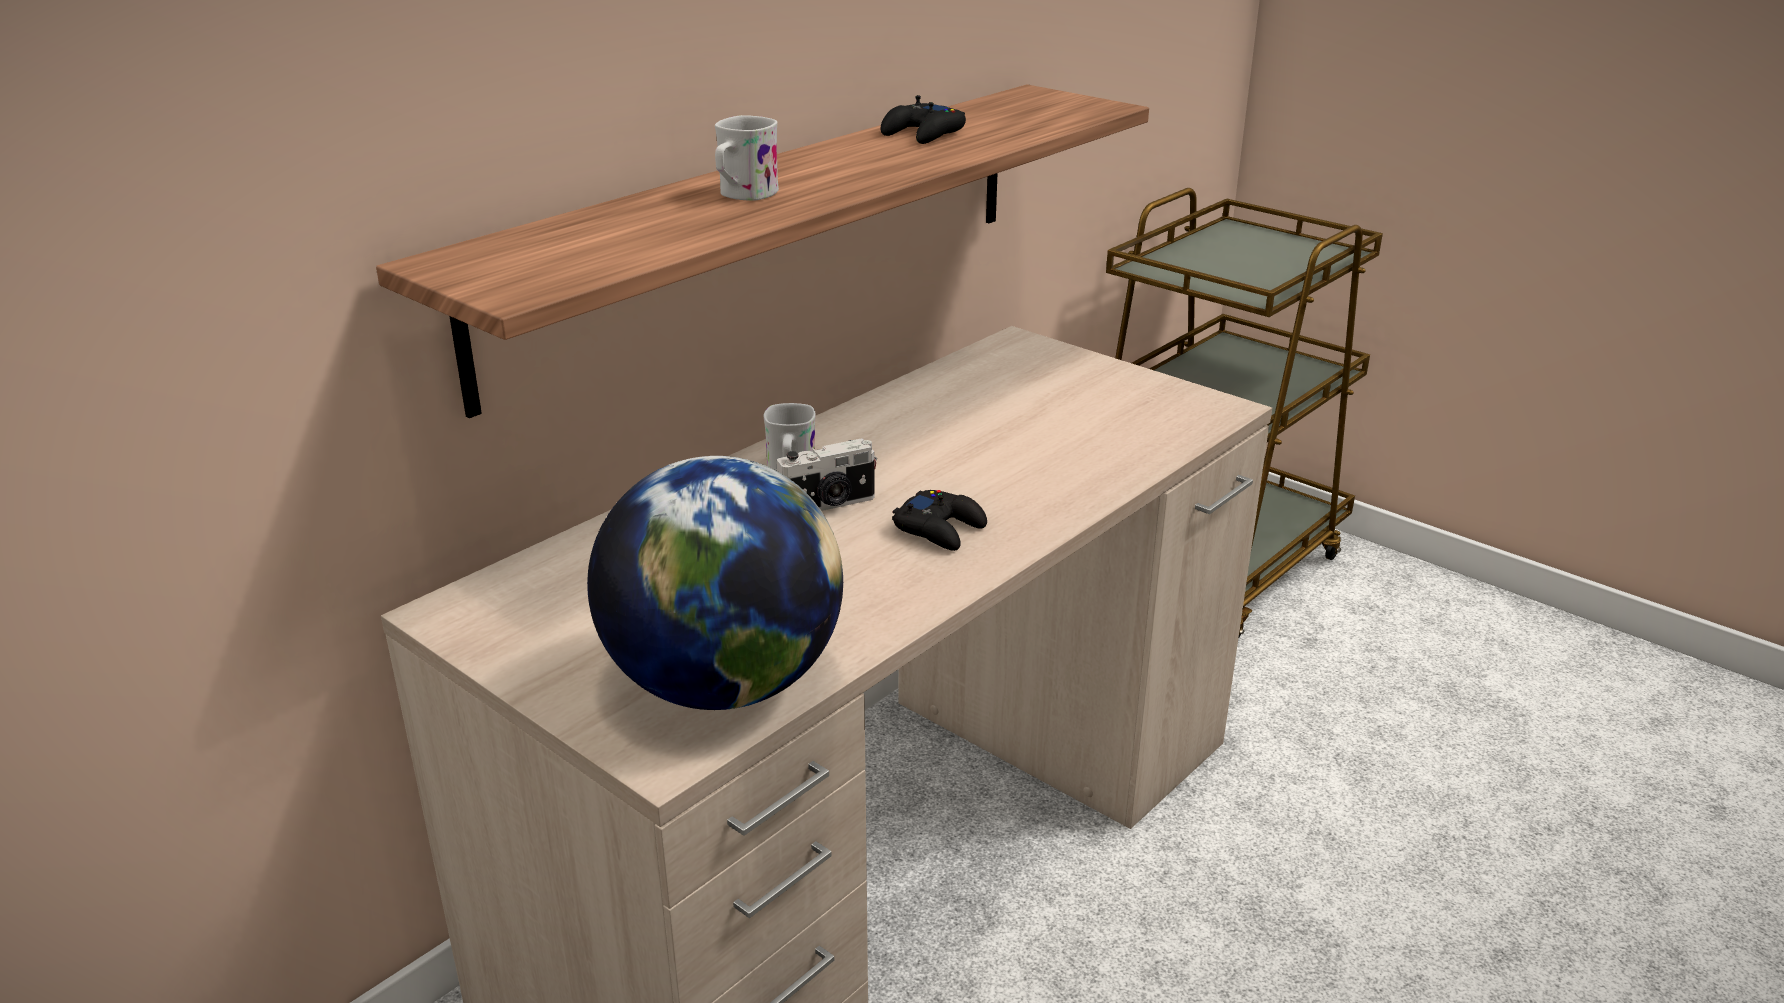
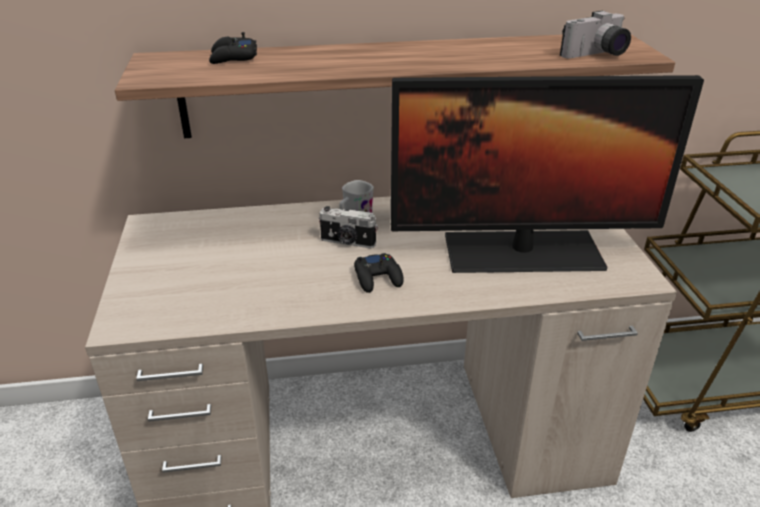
camera: 40 degrees right, 5 degrees up
(724, 684) = (182, 306): globe -> none
(743, 195) = (332, 59): white mug -> none
(924, 134) = (495, 47): black game controller -> black game controller (233, 58)
(1057, 117) = (596, 55): none -> camera
(1063, 429) = (522, 252): none -> monitor

